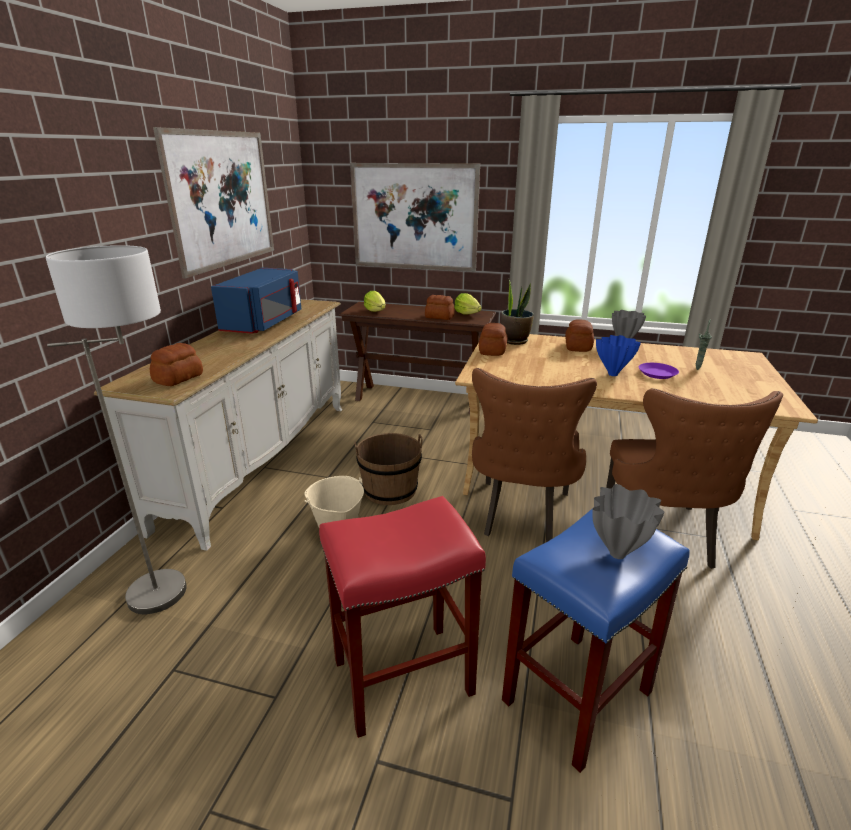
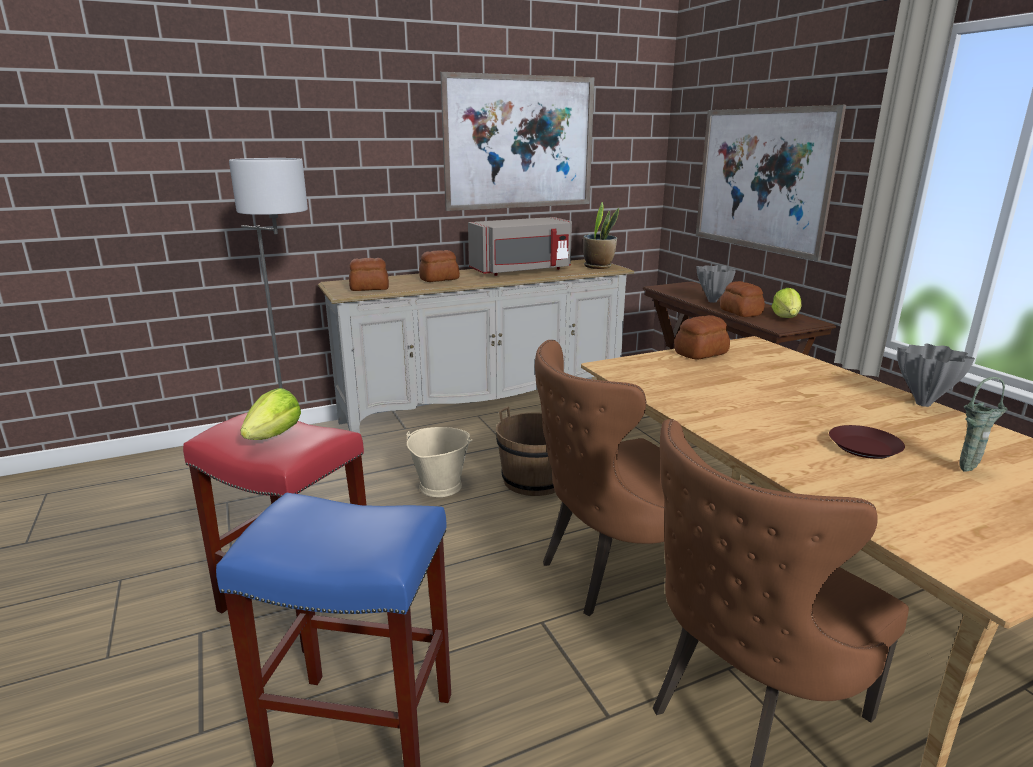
camera: 50 degrees right, 5 degrees down
(265, 323) = (522, 270): blue microwave -> grey microwave
(375, 311) = (685, 292): lettuce -> lettuce (274, 435)
(515, 341) = (758, 354): potted plant -> potted plant (598, 266)
(577, 347) = (831, 384): bread -> bread (438, 279)
(613, 374) = (787, 423): blue vase -> none
(618, 554) = (337, 538): grey vase -> grey vase (713, 301)
(657, 373) = (864, 447): purple plate -> brown plate

